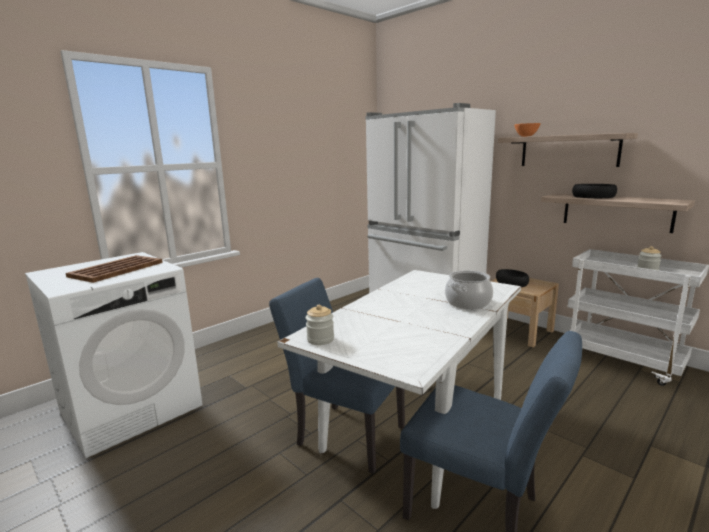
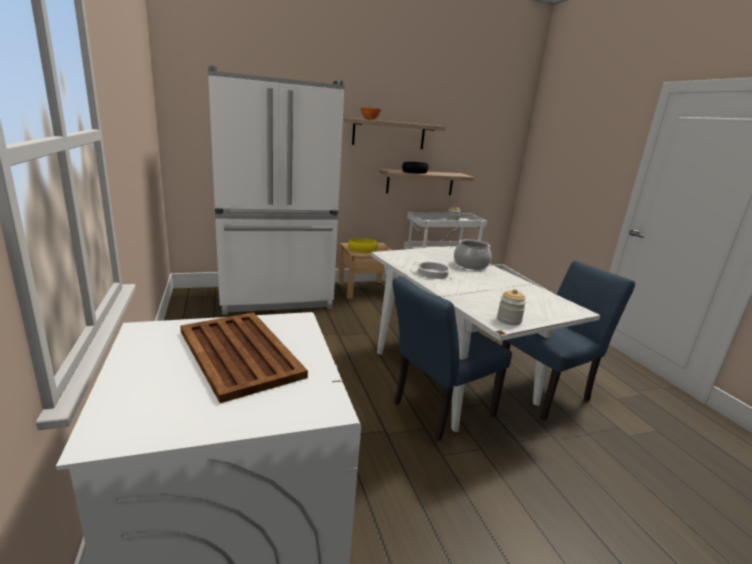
camera: 65 degrees left, 5 degrees up
(400, 295) = (432, 273): none -> cooking pot
(512, 283) = (363, 249): black bowl -> yellow bowl

